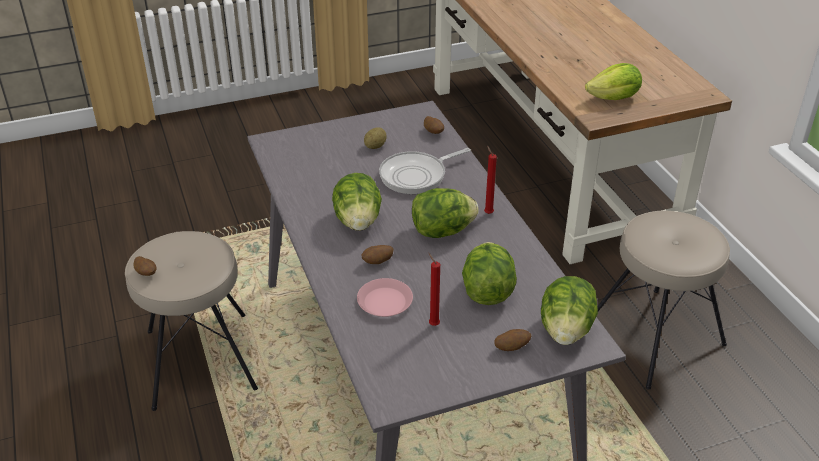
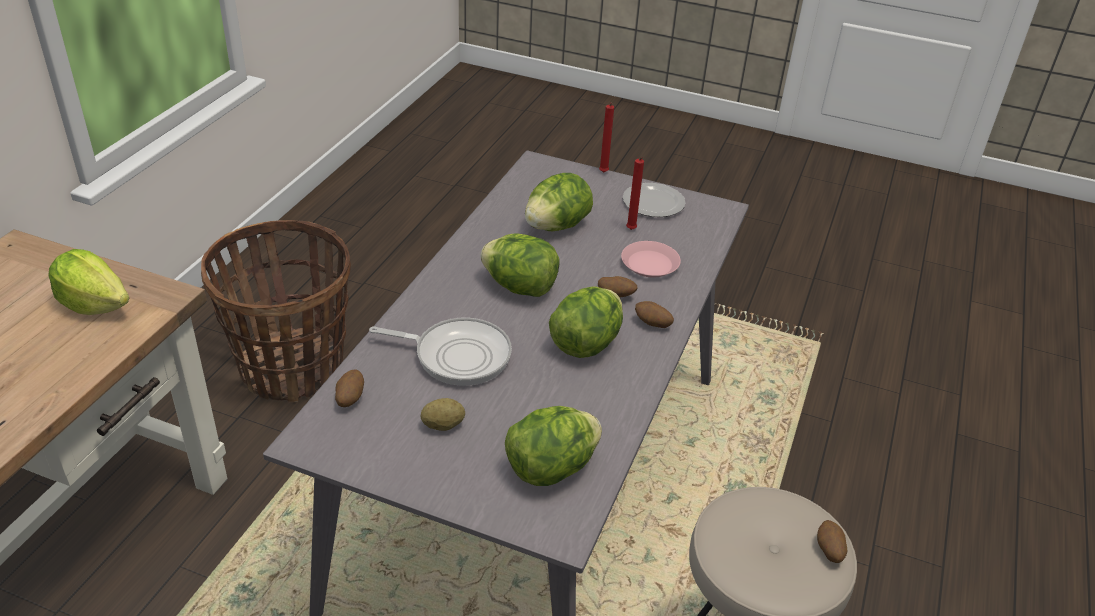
camera: 140 degrees left, 0 degrees up
(450, 367) = (654, 203): none -> plate
(487, 213) = (454, 278): red candle -> red candle (603, 173)
(511, 348) = (594, 190): potato -> potato (652, 324)
(566, 330) = (541, 178): lettuce -> lettuce (551, 468)
(653, 337) = (292, 368): beige stool -> basket

